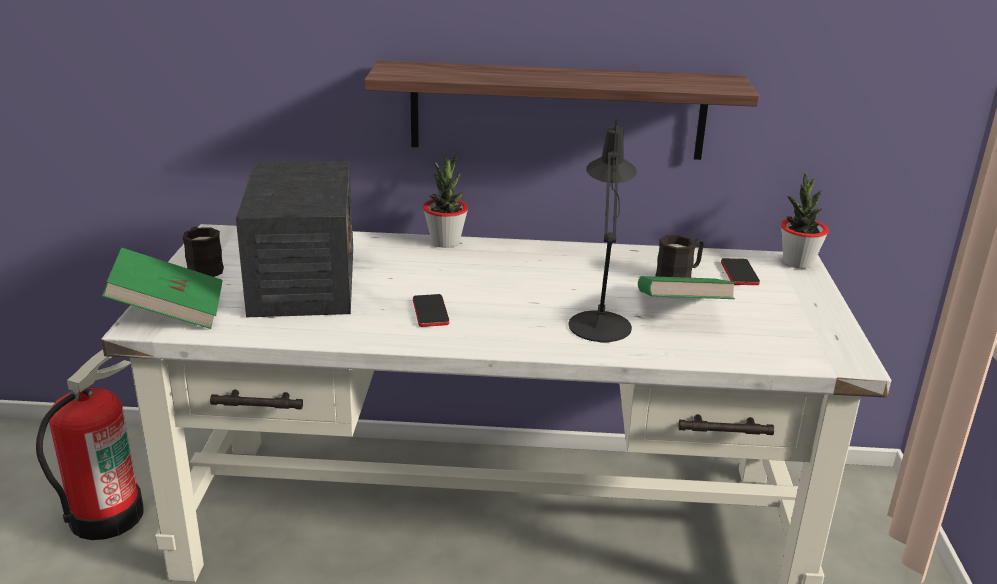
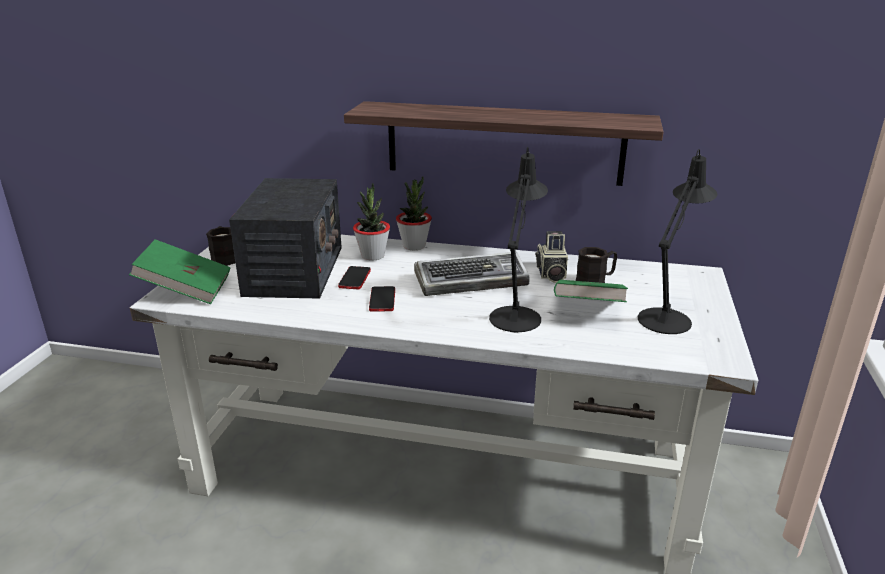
camera: 10 degrees right, 0 degrees up
(106, 515) = (158, 439): fire extinguisher -> none
(532, 283) = (472, 281): none -> keyboard
(623, 270) = (550, 274): none -> camera
(739, 273) = (648, 281): phone -> phone (355, 278)
(773, 315) = (667, 317): none -> black table lamp
(797, 262) = (702, 275): potted plant -> potted plant (372, 256)

